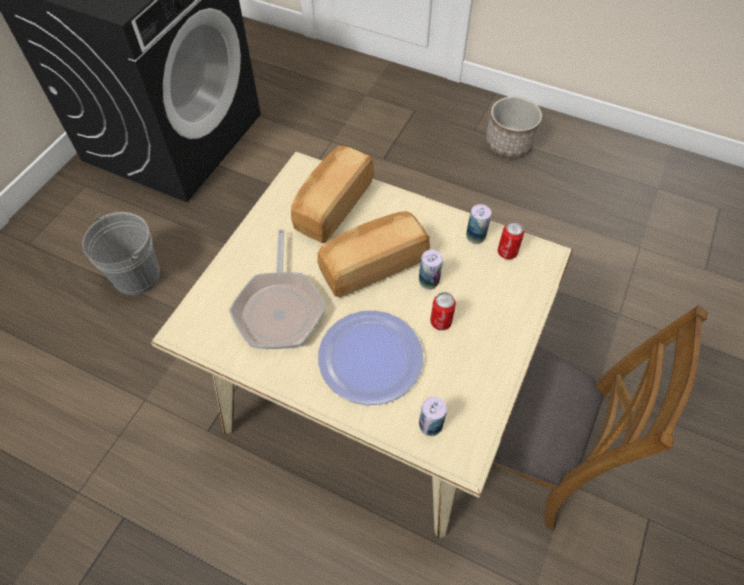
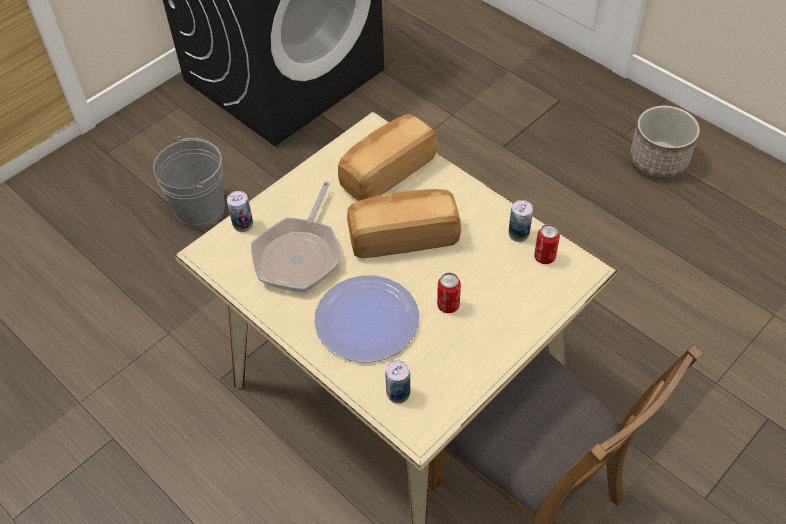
camera: 20 degrees right, 5 degrees down
(428, 281) = (452, 265): can -> can (243, 225)

